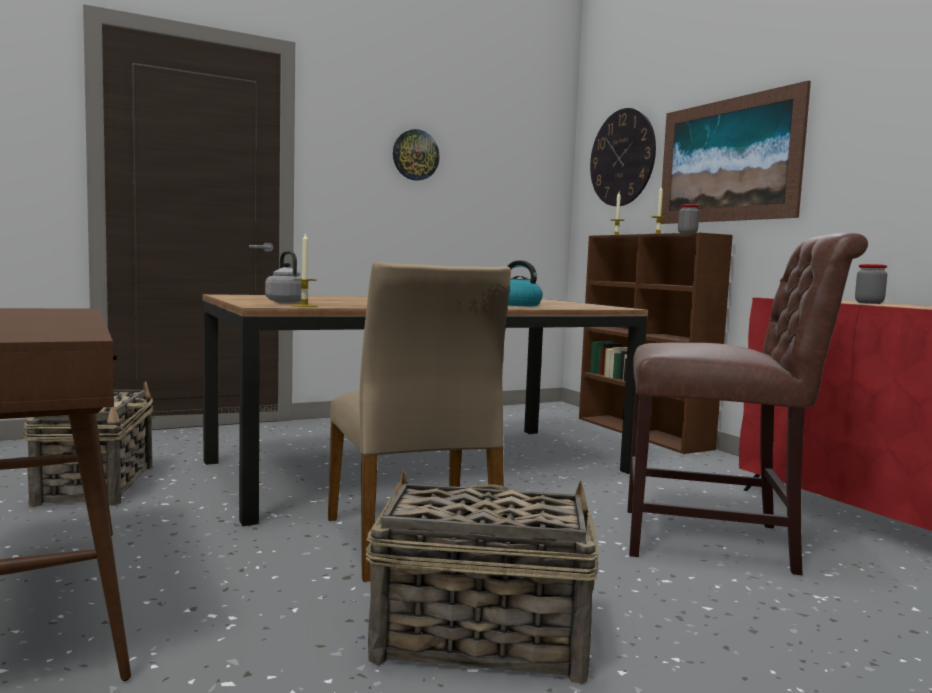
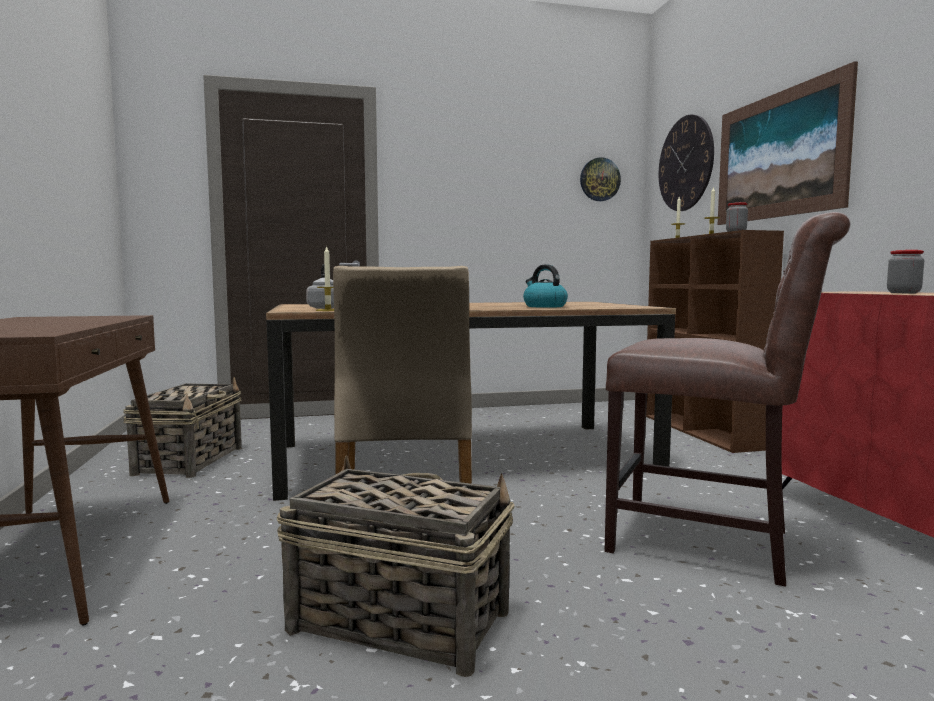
camera: 15 degrees right, 0 degrees up
(415, 155) = (487, 177): wall clock -> wall clock (599, 179)

